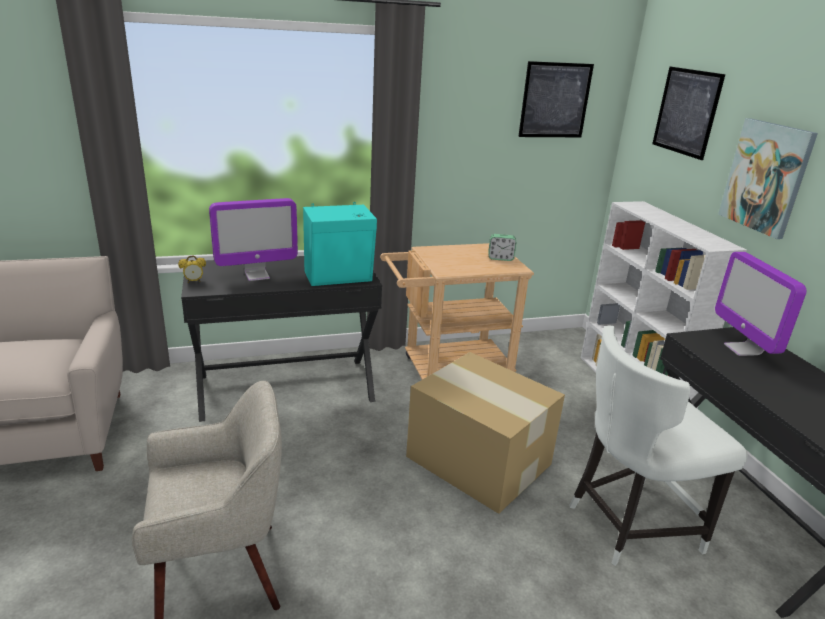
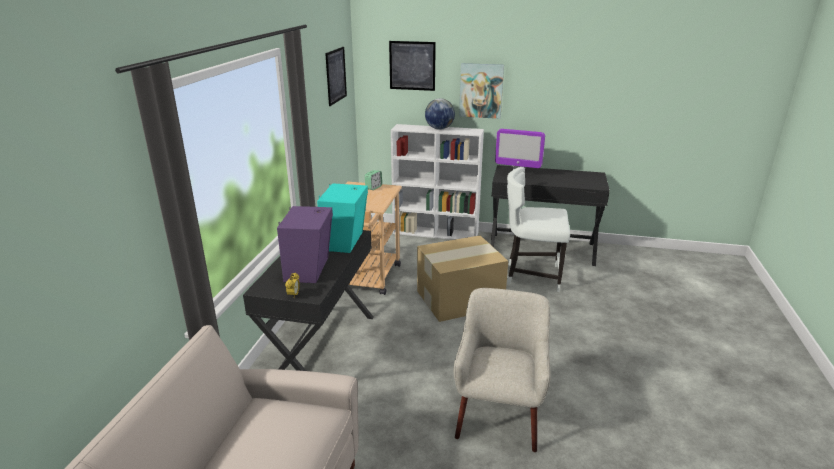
camera: 60 degrees left, 0 degrees up
(257, 275) = (310, 269): monitor -> purple speaker
(629, 525) = (531, 276): white chair -> white chair turned 90 degrees clockwise
(677, 224) = (439, 129): none -> globe

